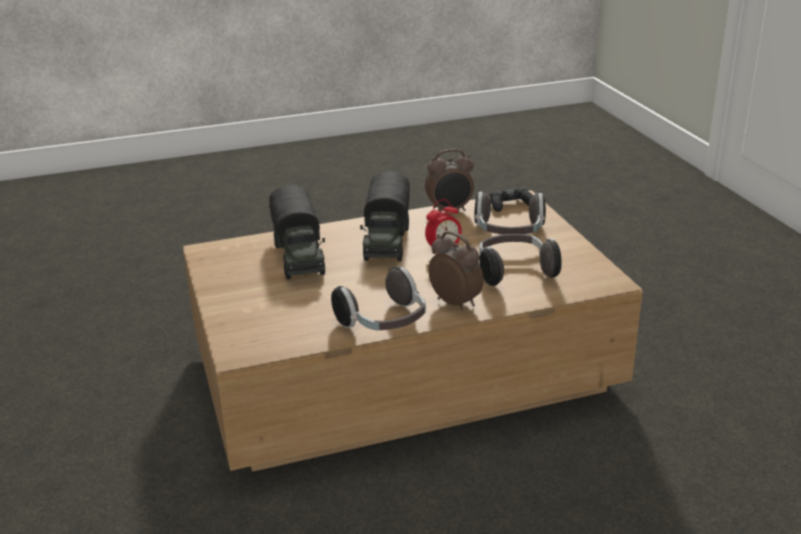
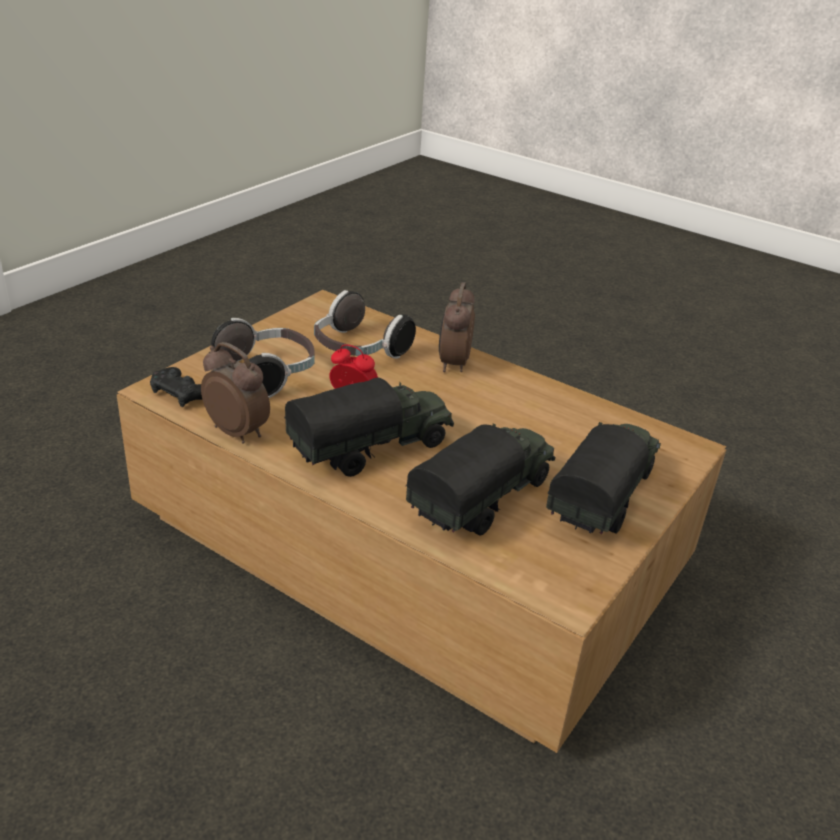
camera: 130 degrees left, 5 degrees up
(247, 293) = (603, 498): none -> toy truck
(384, 323) = (534, 388): headphones -> none

